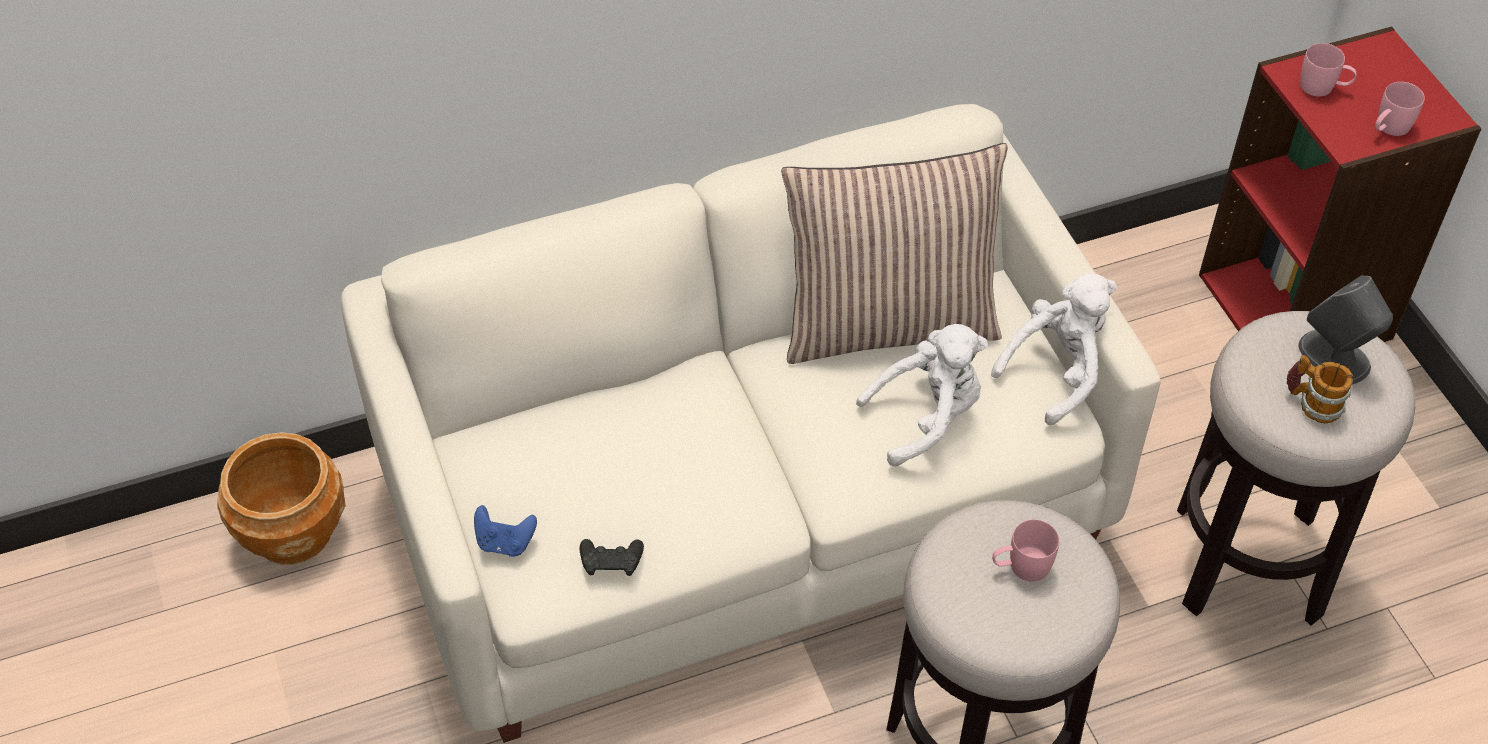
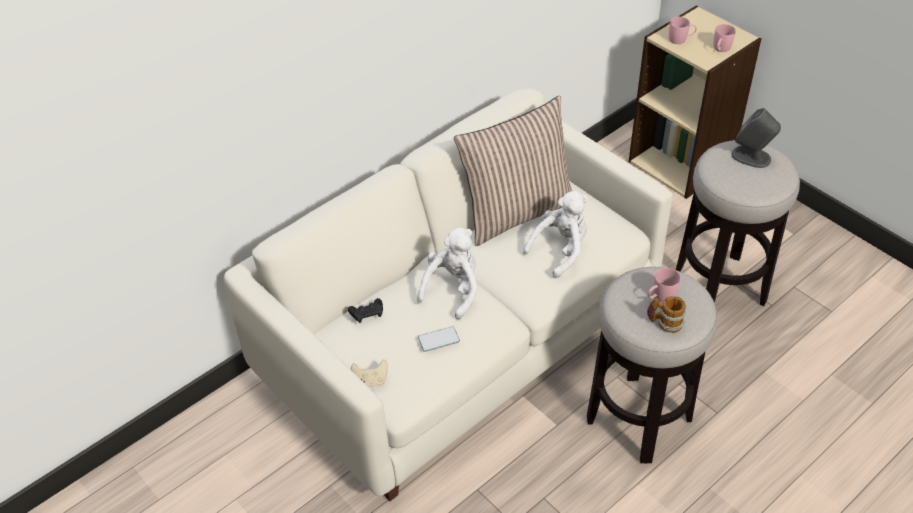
camera: 20 degrees left, 5 degrees down
(293, 531) = (216, 432): brown planter -> none
(505, 543) = (371, 381): blue game controller -> beige game controller
(611, 560) = (434, 370): black game controller -> black game controller (367, 313)
(641, 510) = (438, 339): none -> phone
(1058, 371) = (612, 210): white plush toy -> white plush toy (453, 289)
(1296, 306) = (681, 163): red bookcase -> beige bookcase
(1312, 403) = (753, 180): mug -> mug (664, 323)

